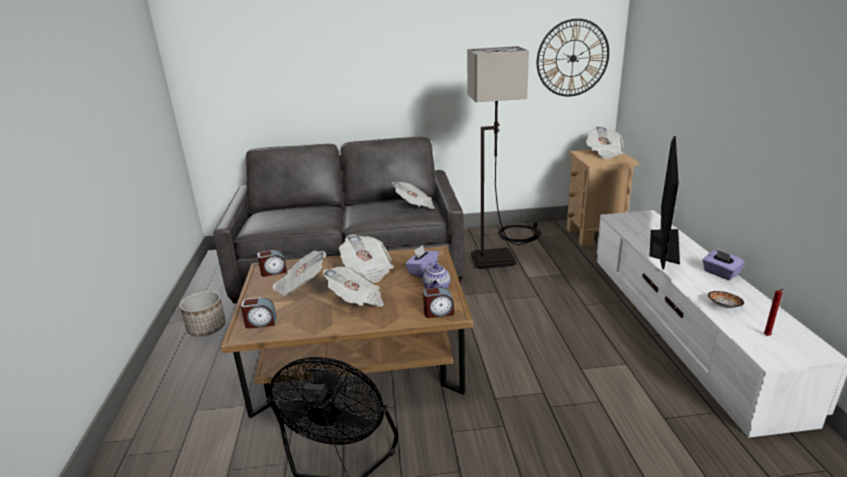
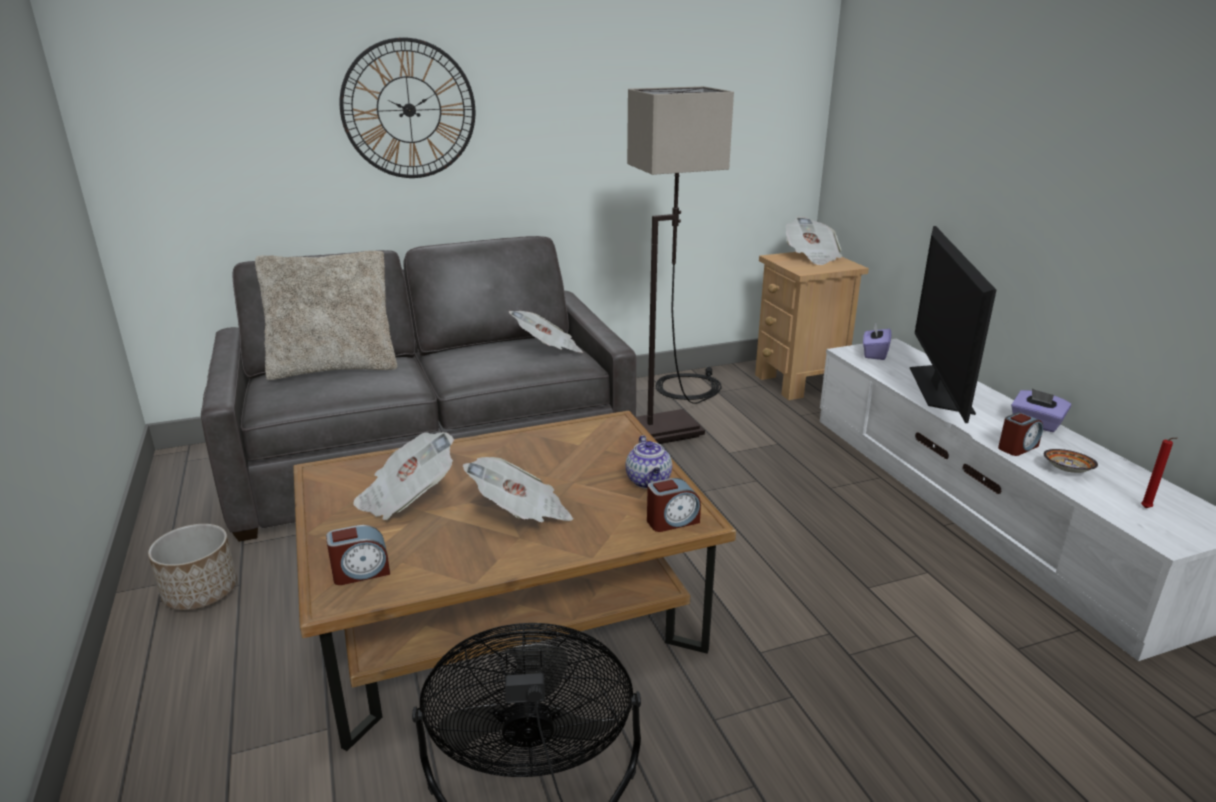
camera: 15 degrees left, 0 degrees up
(273, 272) = (343, 477): alarm clock -> alarm clock (1017, 447)
(293, 209) = (334, 365): none -> beige pillow
(367, 270) = (515, 461): newspaper -> none
(422, 270) = (609, 453): purple tissue box -> purple tissue box (874, 353)
(572, 58) = (760, 112): wall clock -> wall clock (409, 110)

